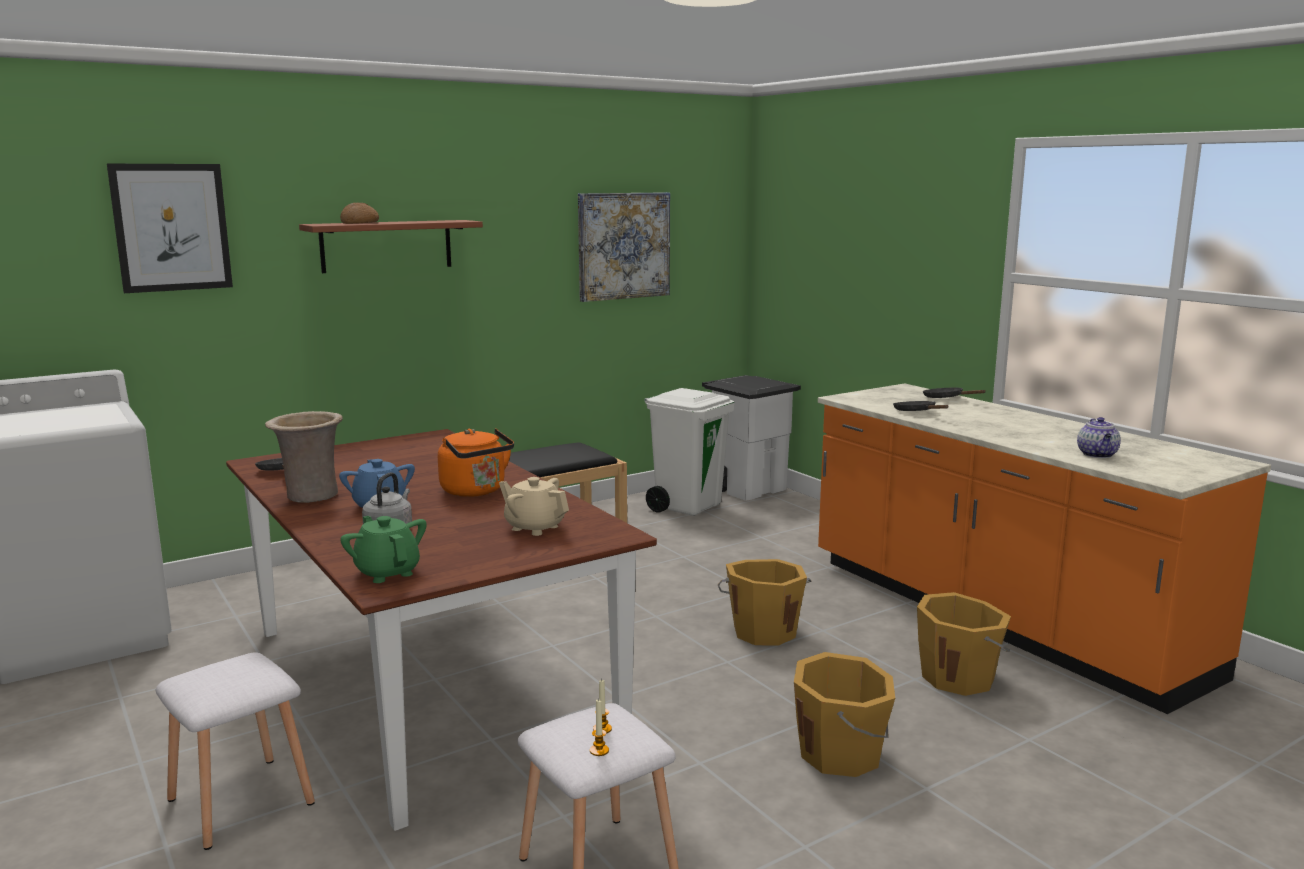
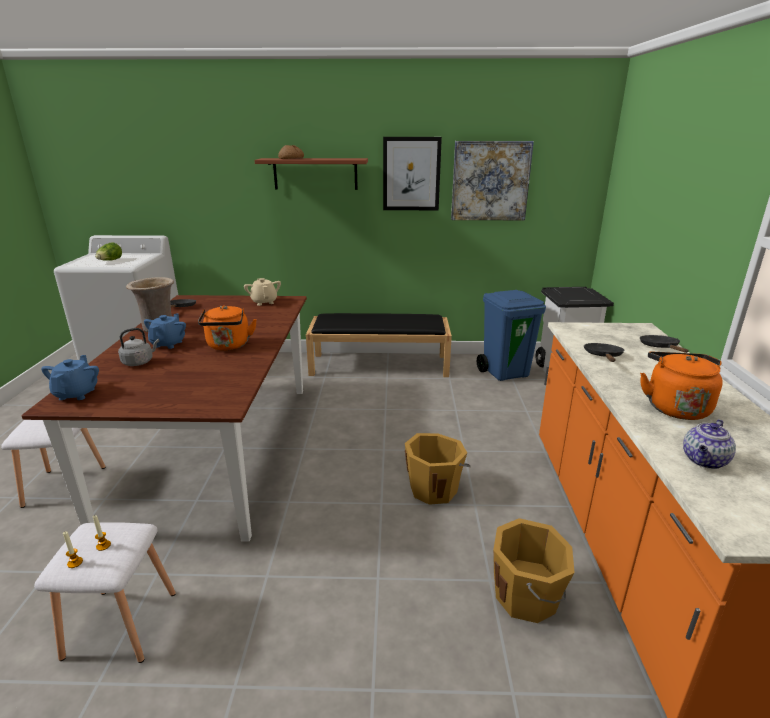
camera: 35 degrees right, 10 degrees up
(54, 422) = (110, 261): none -> lettuce
(171, 227) = (192, 158): picture -> picture (411, 174)
(387, 572) = (77, 393): green teapot -> blue teapot
(534, 527) = (199, 384): beige teapot -> beige teapot (264, 302)
(688, 506) = (505, 372): white trash can -> blue trash can
(841, 754) = (355, 620): orange bucket -> none
(1027, 432) = (675, 406): none -> orange kettle

